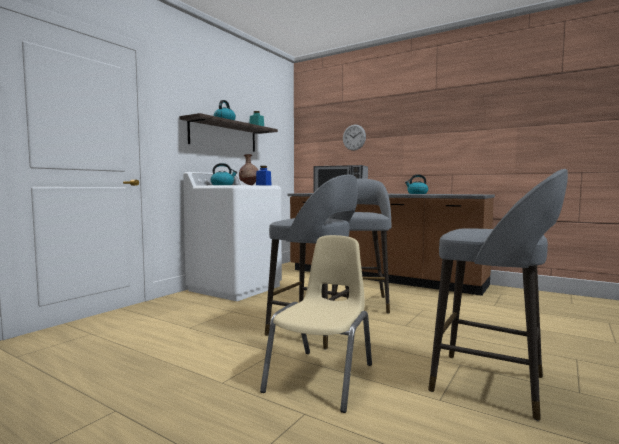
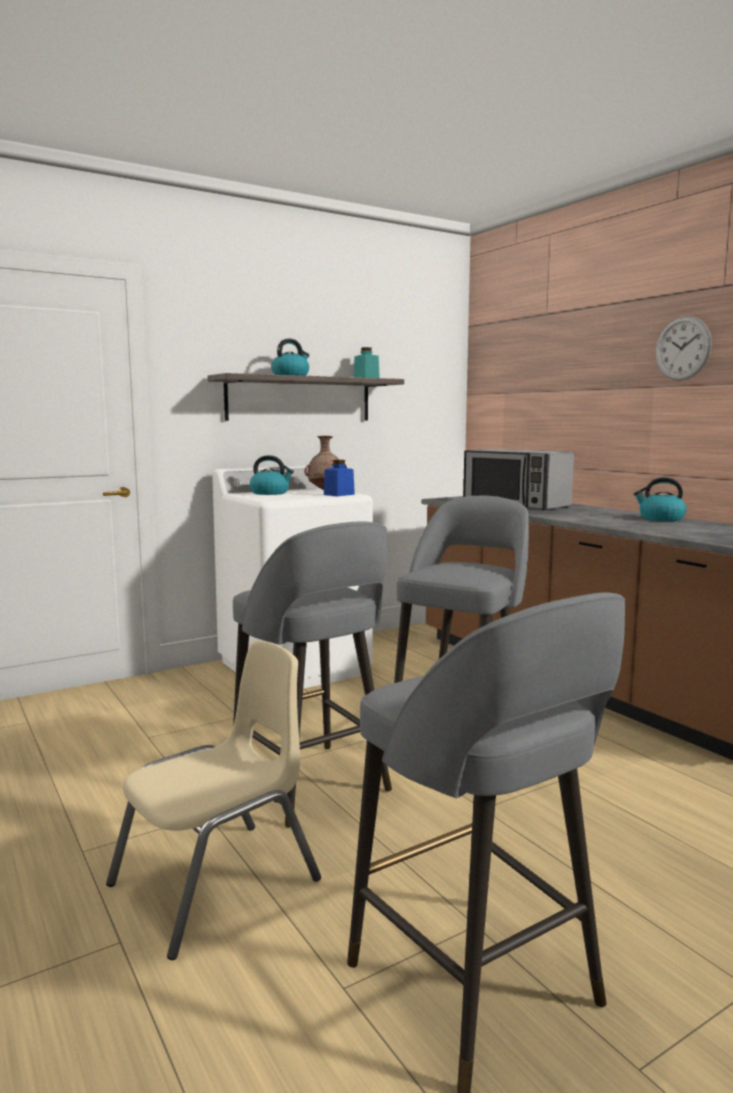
camera: 25 degrees right, 5 degrees up
(354, 137) = (563, 388): wall clock -> wall clock (682, 348)

